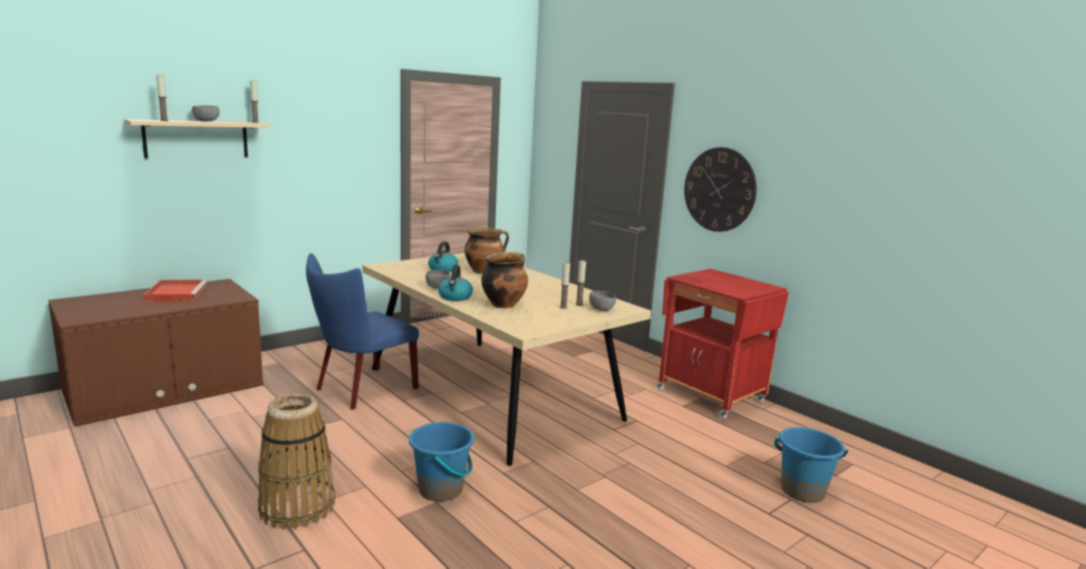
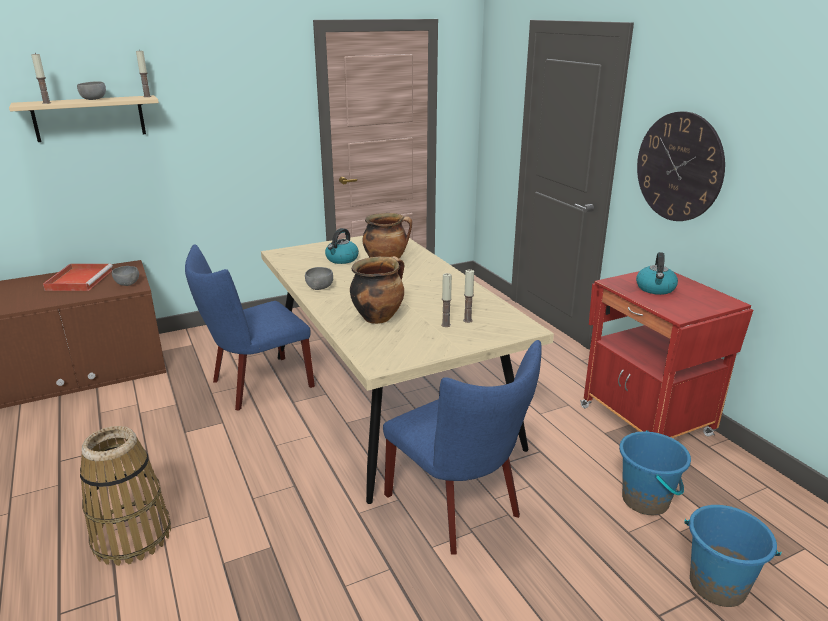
camera: 15 degrees right, 10 degrees up
(441, 489) = (283, 529): blue bucket -> blue bucket (645, 500)
(455, 297) = (330, 304): kettle -> kettle (655, 289)
(587, 462) = (458, 508): none -> blue chair
(601, 309) = (491, 330): grey bowl -> grey bowl (127, 284)

